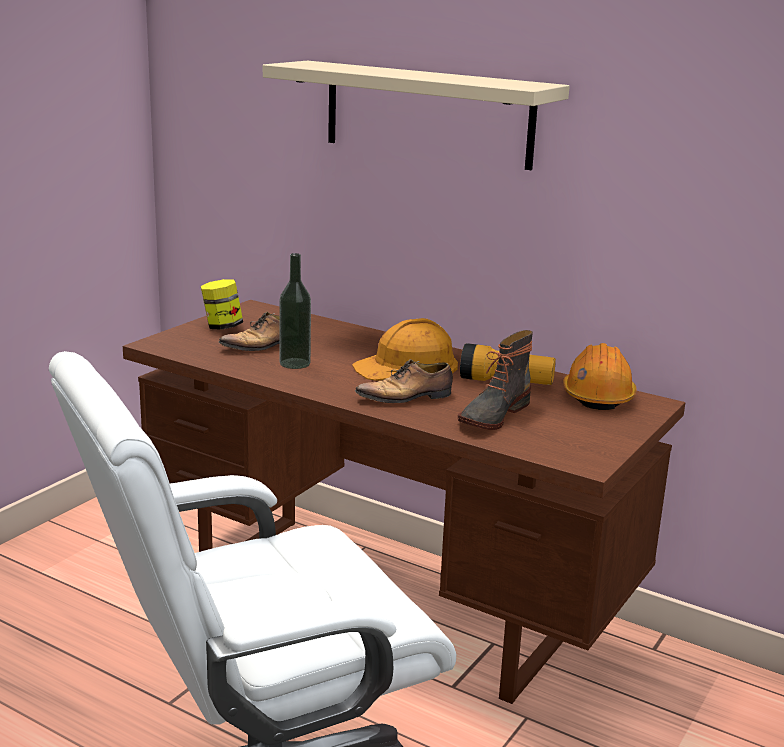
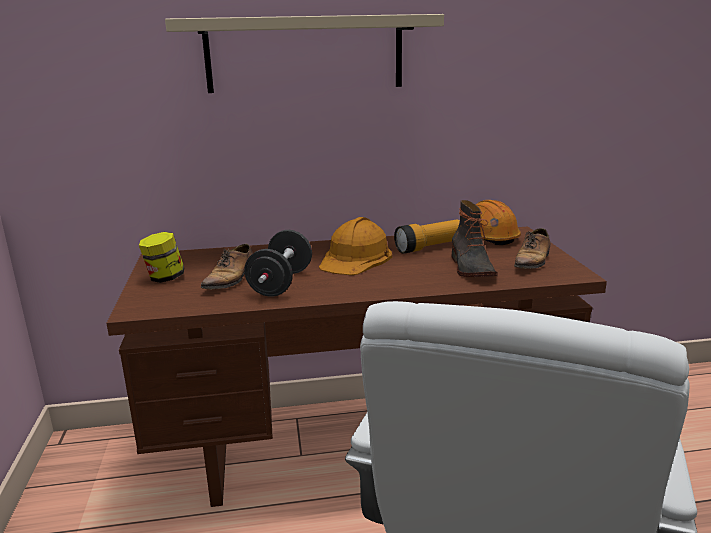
camera: 40 degrees left, 0 degrees up
(295, 363) = (281, 283): bottle -> black dumbbell
(406, 397) = (402, 277): shoe -> shoe (532, 261)

